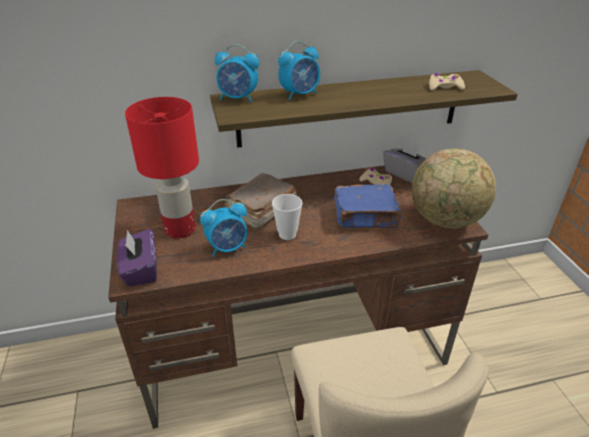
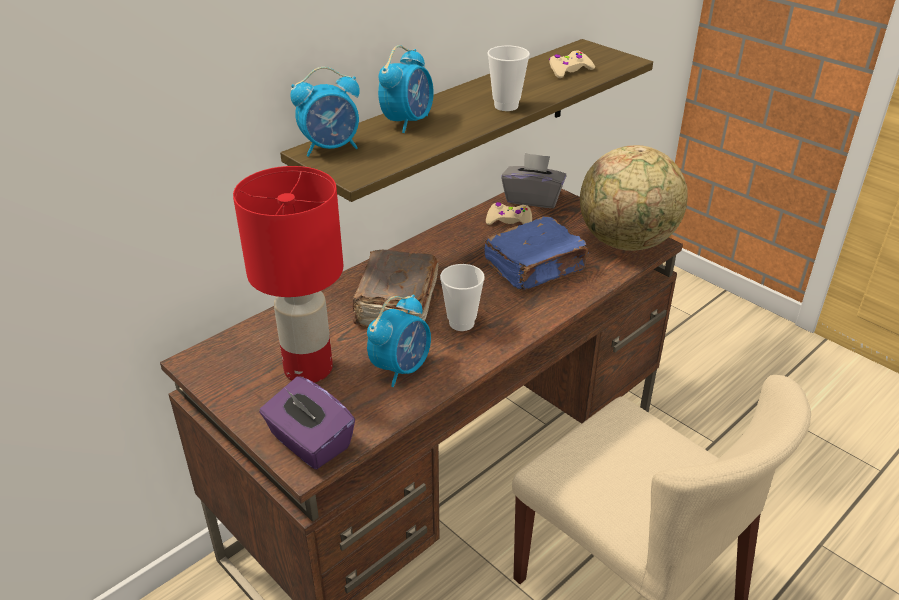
camera: 30 degrees left, 0 degrees up
(373, 99) = (506, 106): none -> cup

